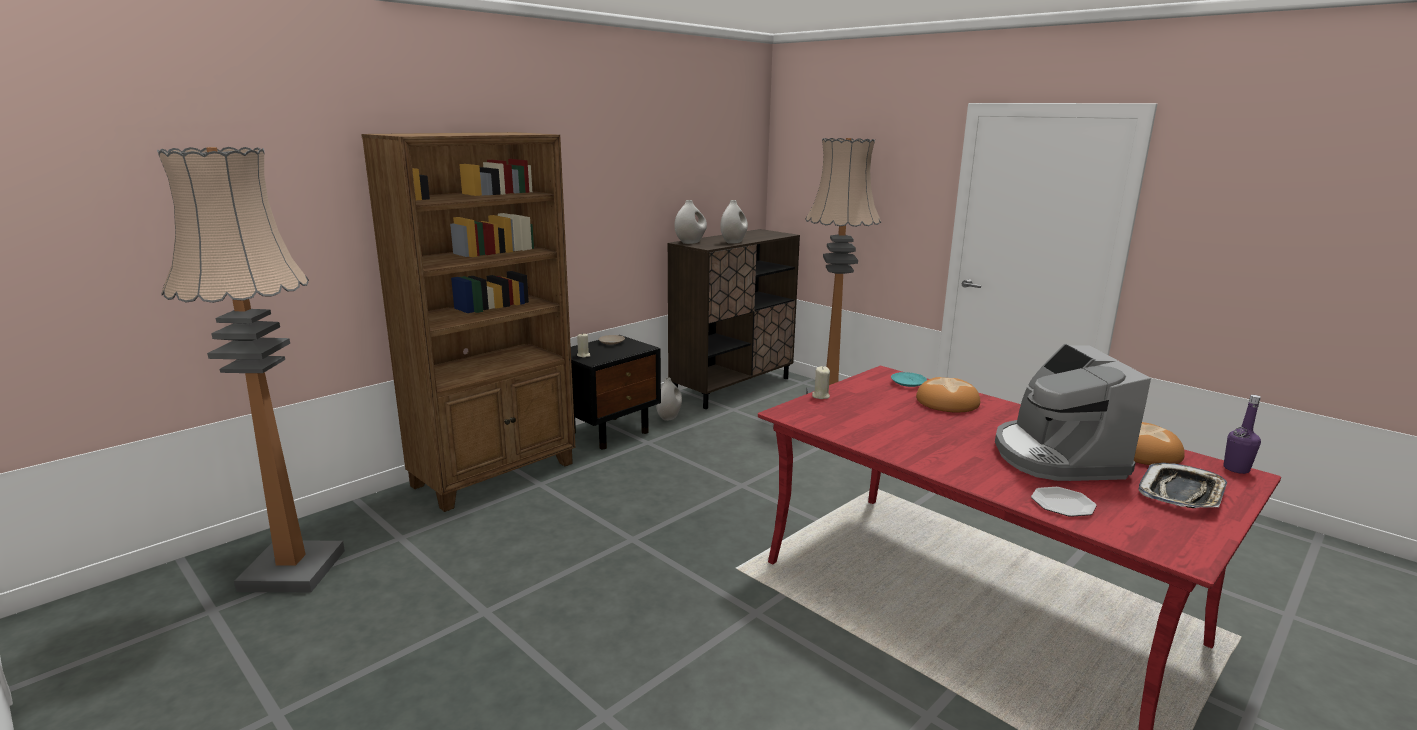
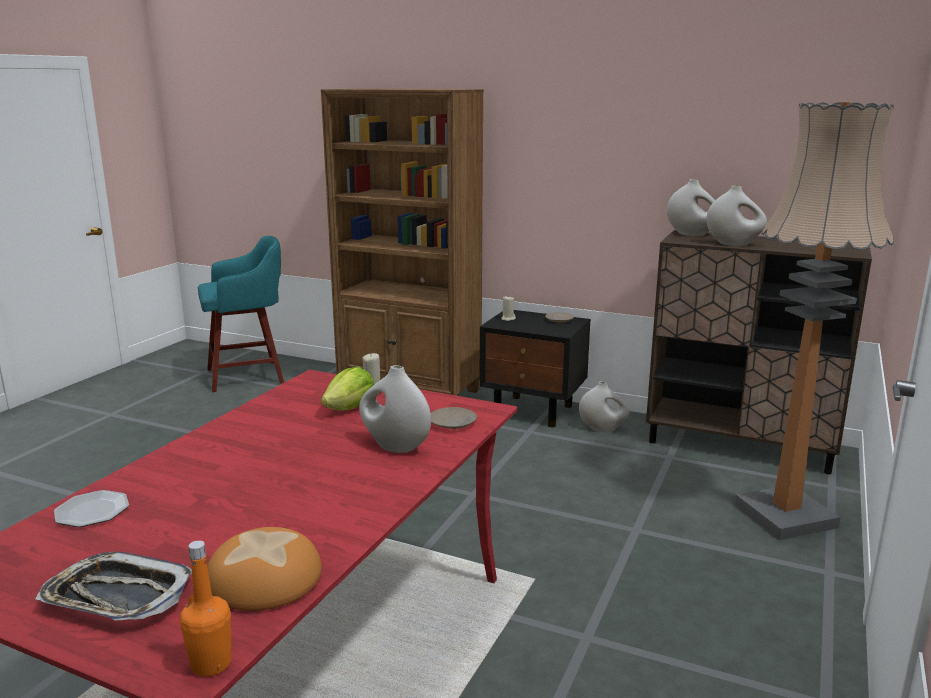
camera: 70 degrees right, 0 degrees up
(293, 570) = (248, 376): floor lamp -> turquoise stool
(866, 407) = (350, 408): none -> lettuce
(908, 383) = (453, 423): turquoise plate -> beige plate
(947, 402) = (395, 447): bread -> white vase
(1055, 457) = (229, 512): coffee machine -> none
(1236, 469) = (211, 664): purple bottle -> orange bottle

